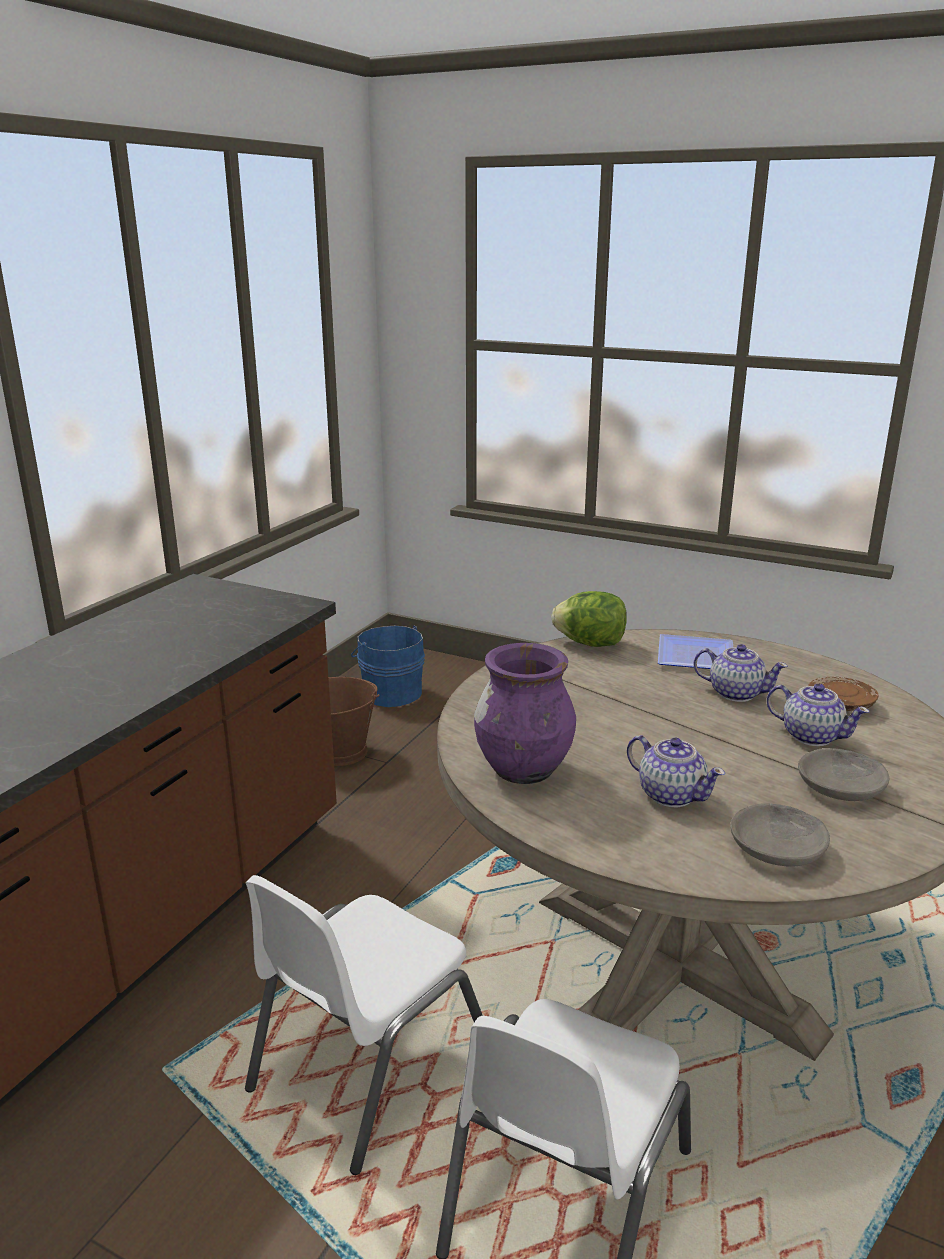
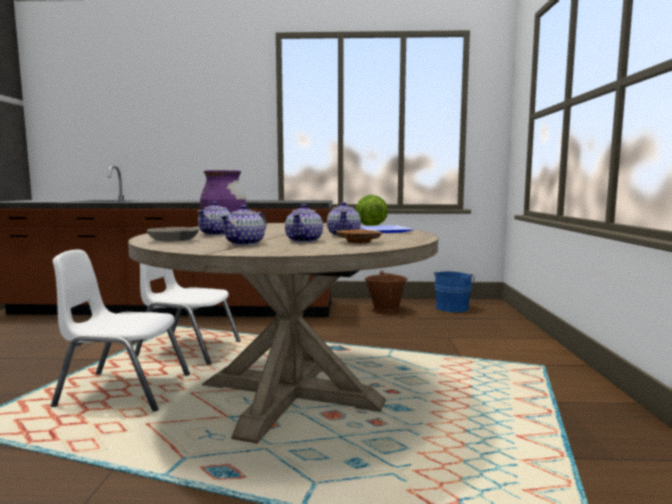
camera: 65 degrees right, 15 degrees down
(841, 786) = (245, 243): grey bowl -> teapot

